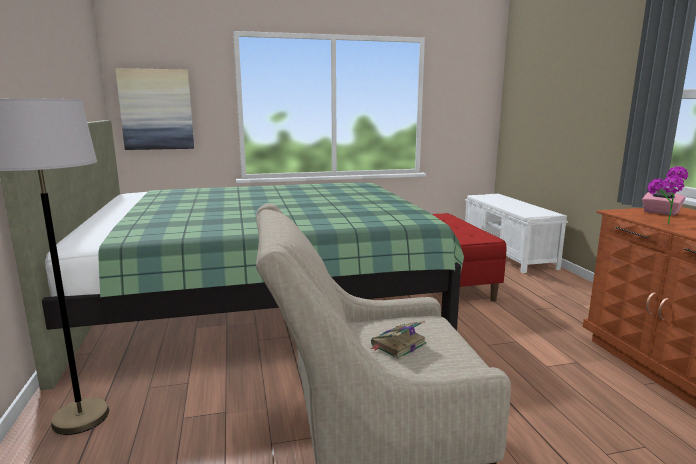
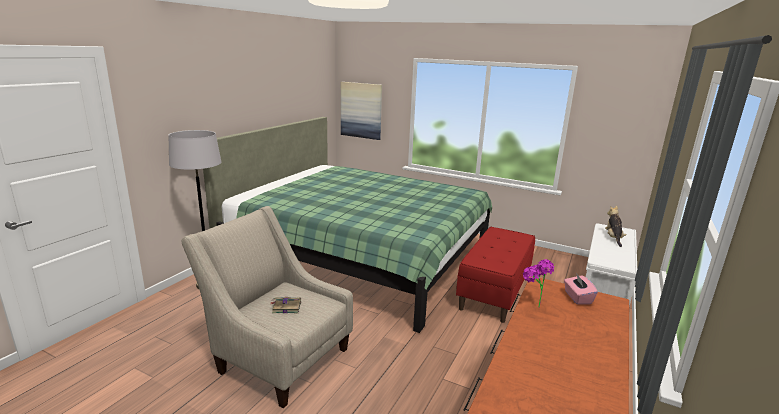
camera: 40 degrees right, 5 degrees up
(501, 200) = (613, 238): none -> plush toy

